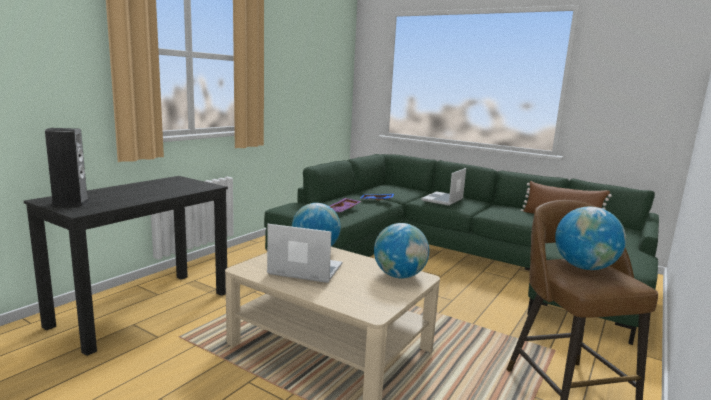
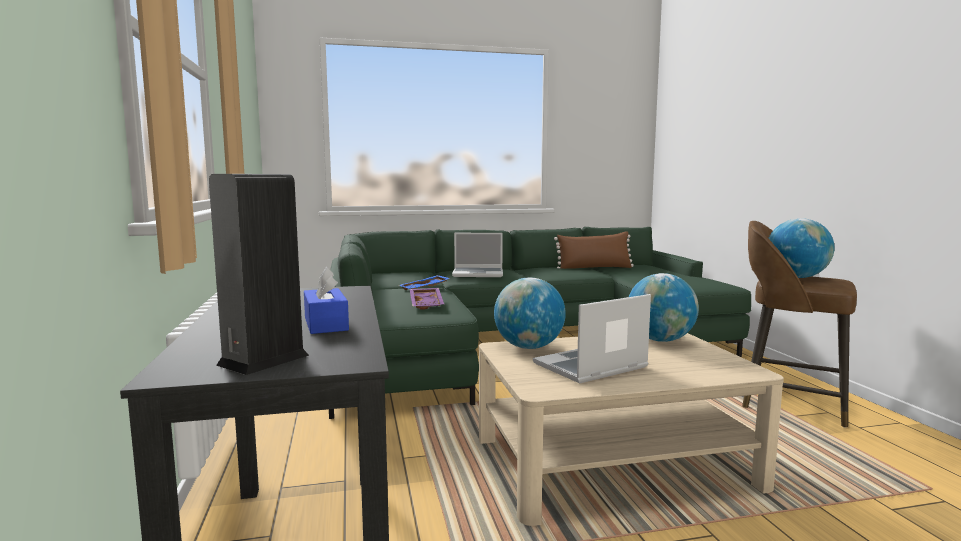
camera: 45 degrees left, 5 degrees down
(135, 197) = (326, 324): none -> blue tissue box
(443, 200) = (478, 274): laptop -> laptop turned 75 degrees counterclockwise

